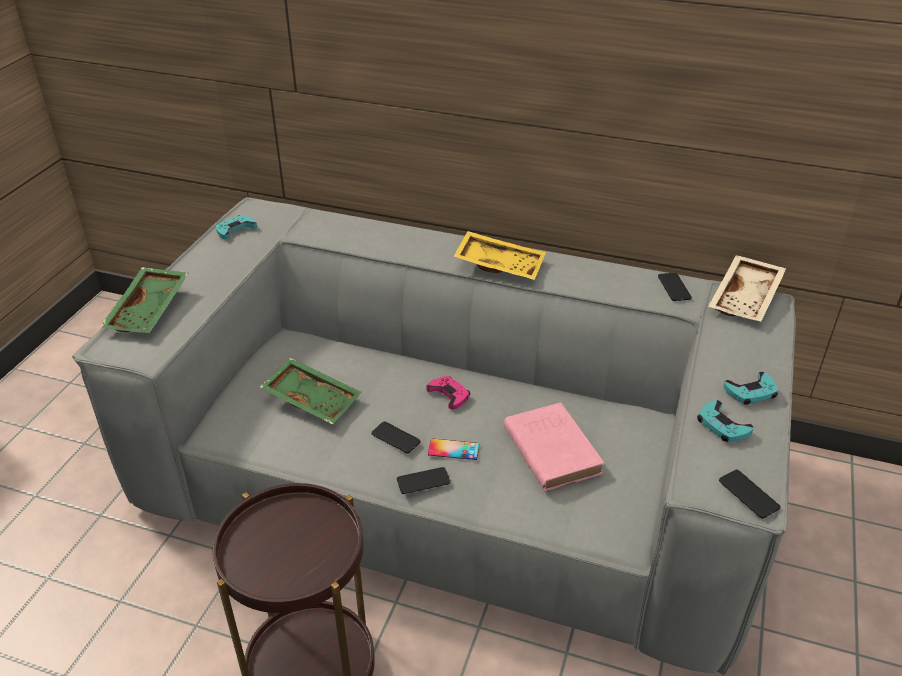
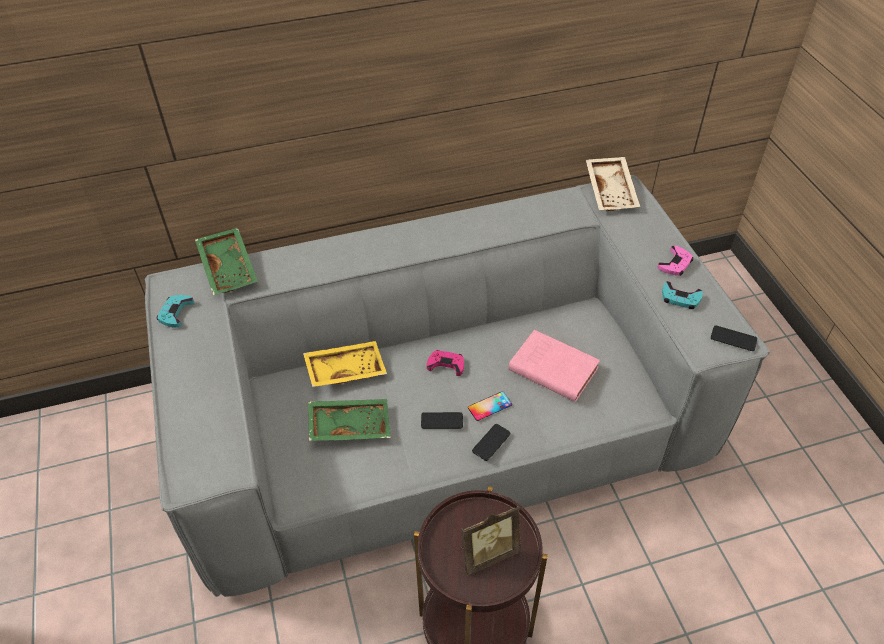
camera: 35 degrees left, 10 degrees up
(150, 310) = (186, 429): green tray -> green tray (229, 268)
(292, 552) = (487, 553): none -> picture frame
(500, 264) = (427, 241): yellow tray -> yellow tray (345, 369)
(674, 287) = (560, 203): phone -> none
(751, 392) = (675, 264): turquoise game controller -> pink game controller

